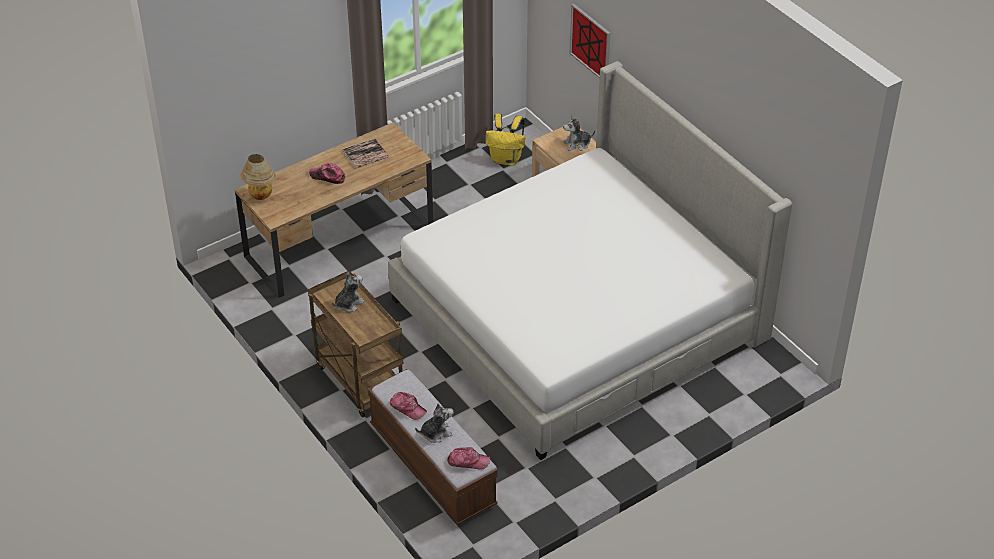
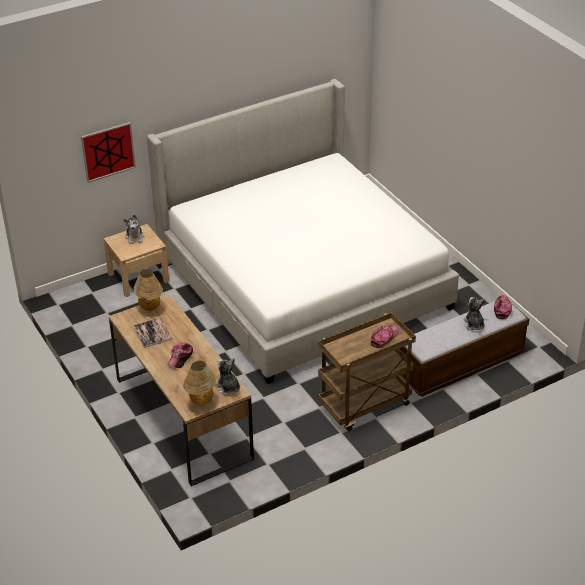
camera: 85 degrees left, 5 degrees down
(348, 304) = (355, 346): plush toy -> plush toy (228, 388)
(405, 148) = (150, 309): none -> table lamp
(407, 408) = (447, 338): cap -> cap (384, 338)
(506, 159) = (93, 310): yellow backpack -> none

